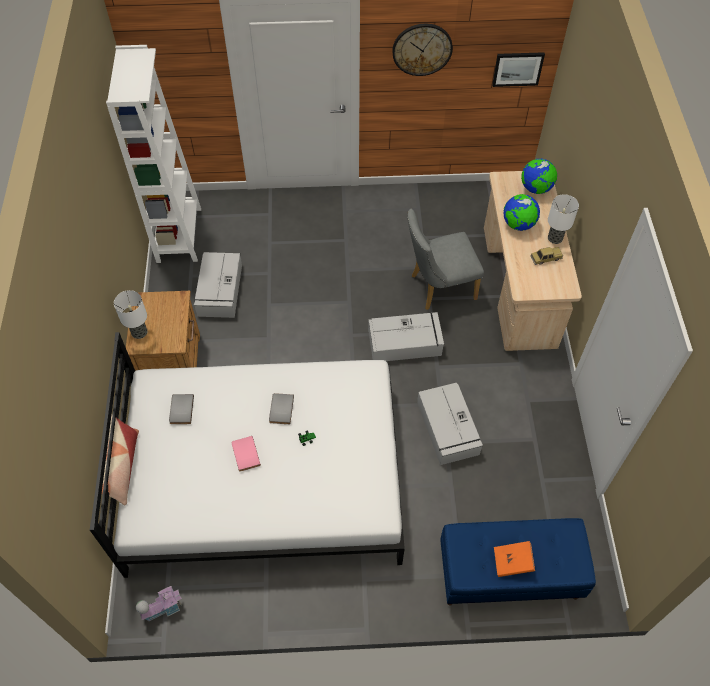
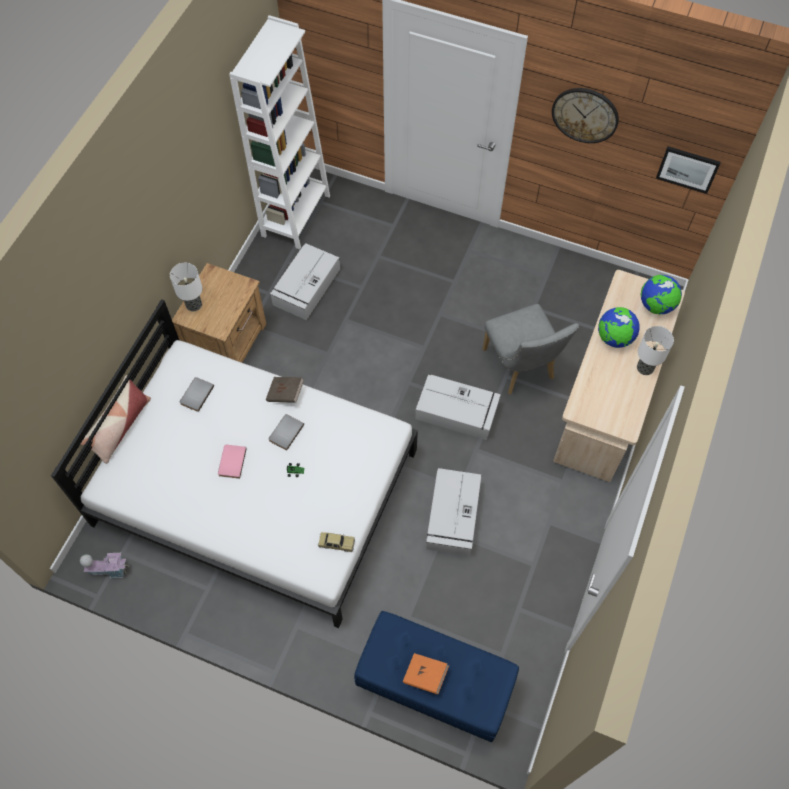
camera: 25 degrees right, 5 degrees up
(263, 377) = (285, 394): none -> brown book
(438, 288) = (521, 368): grey chair -> grey chair turned 120 degrees counterclockwise
(545, 258) = (622, 386): toy car -> toy car (336, 543)

